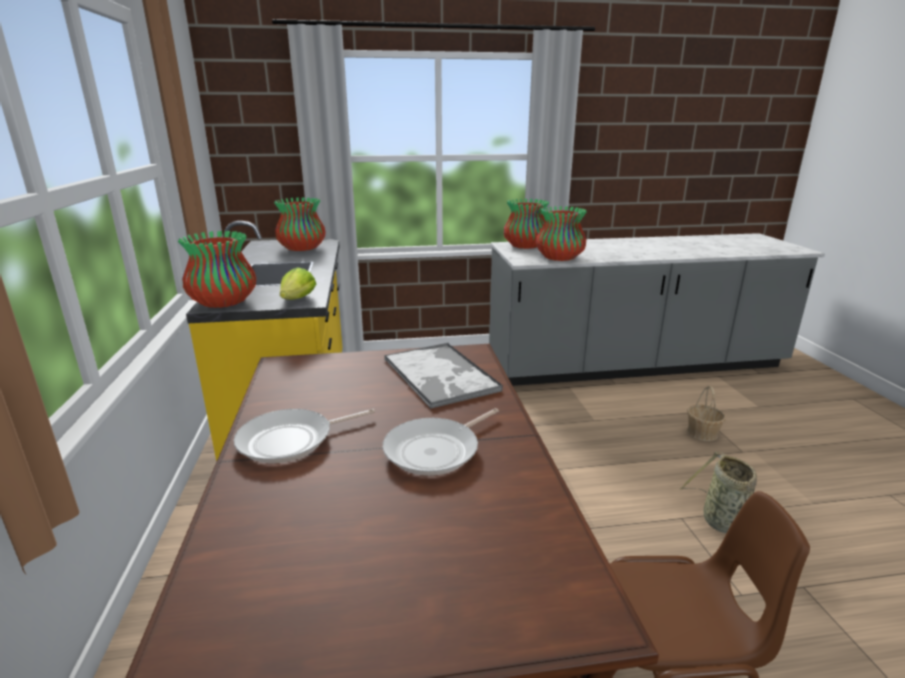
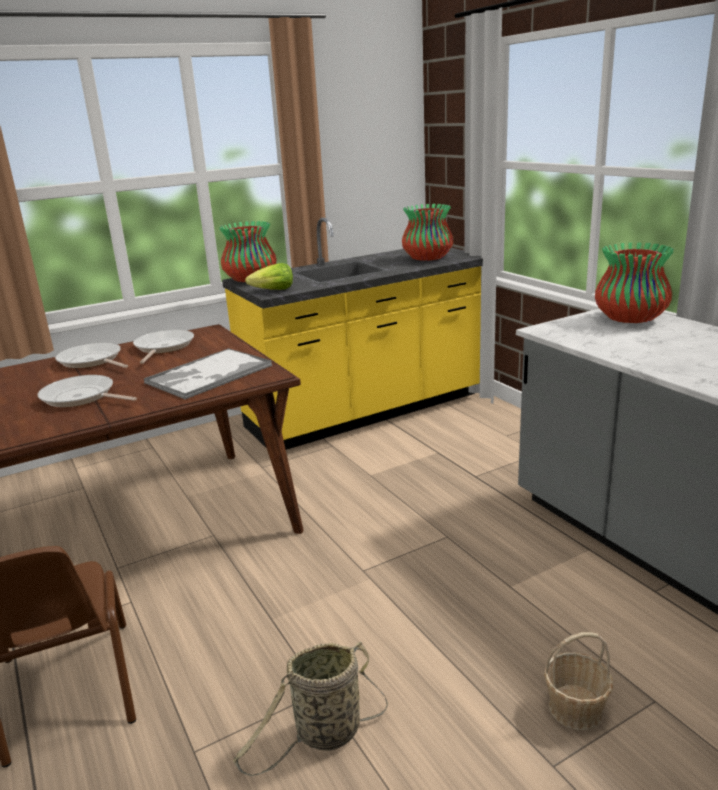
camera: 70 degrees right, 0 degrees up
(307, 391) = (163, 347): none -> frying pan
(559, 258) = (595, 342): vase -> none

